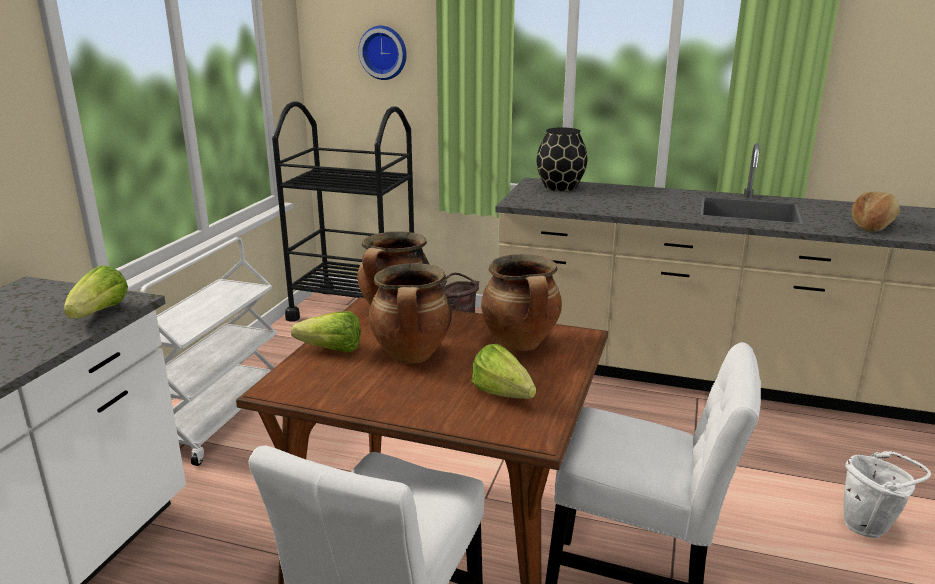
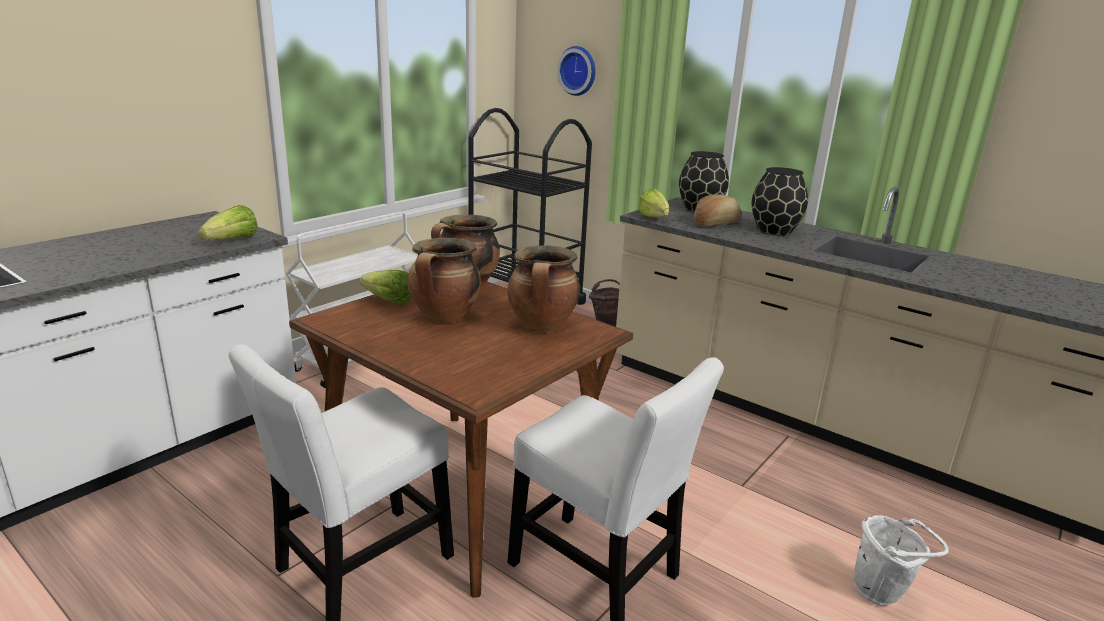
camera: 20 degrees right, 0 degrees up
(505, 397) = (484, 362): lettuce -> lettuce (655, 219)
(649, 200) = (774, 231): none -> black vase
(873, 225) = (995, 287): bread -> bread (715, 224)

